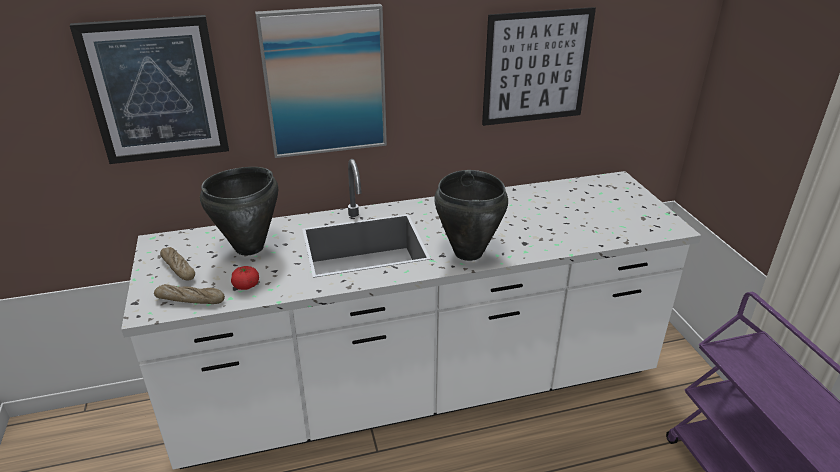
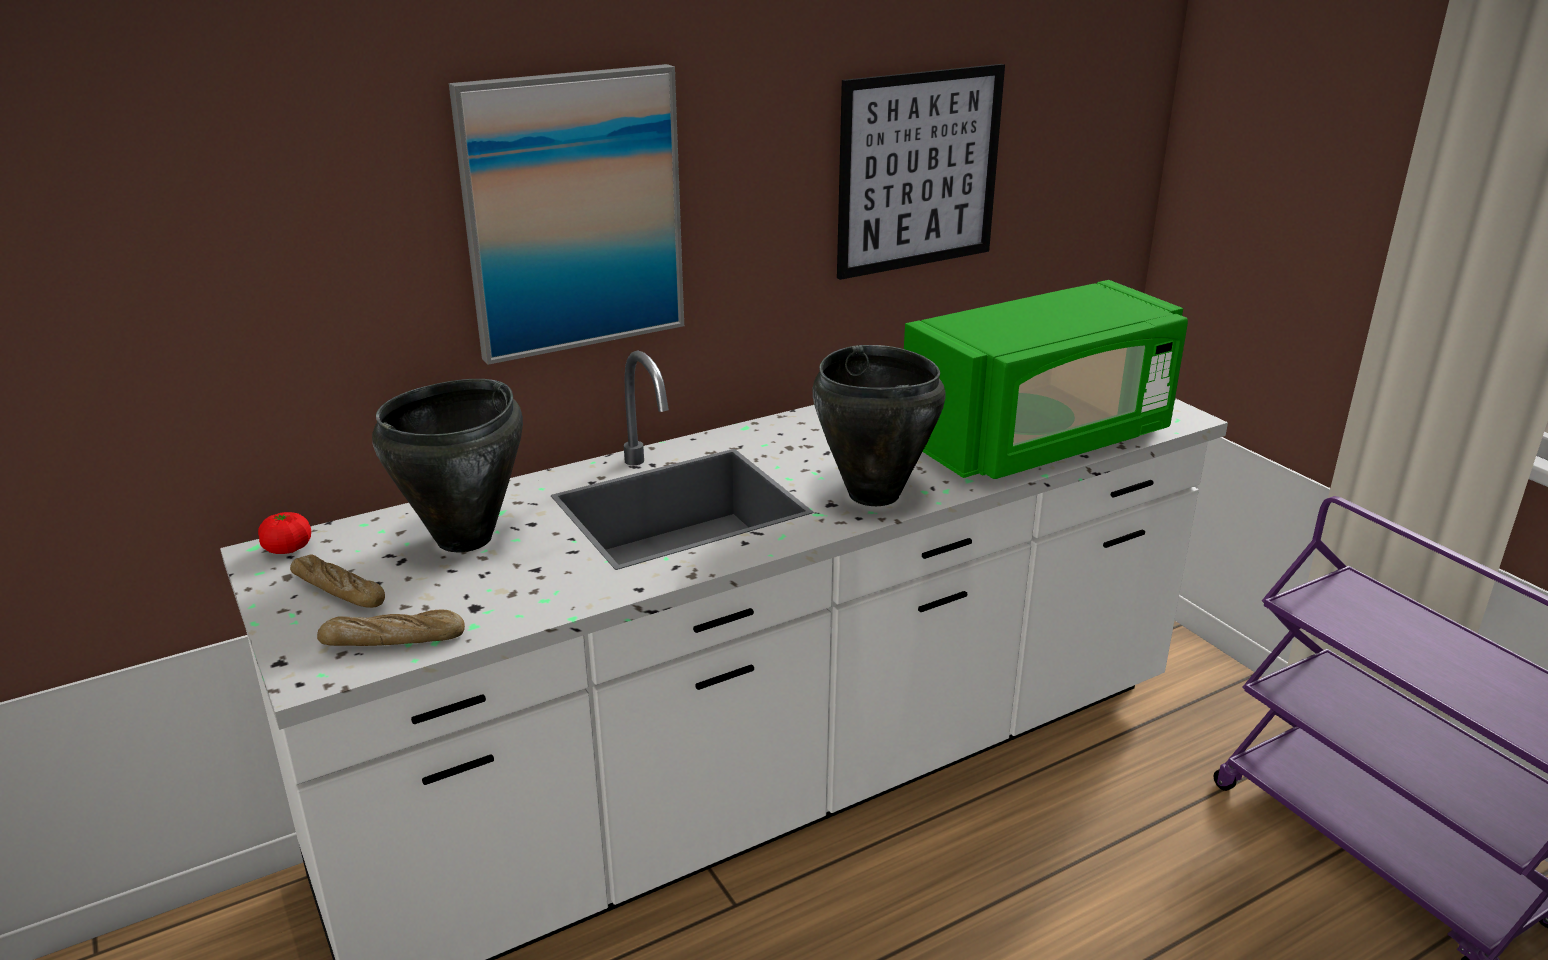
camera: 15 degrees left, 5 degrees down
(156, 90) = (258, 246): picture -> none
(246, 286) = (494, 601): tomato -> tomato (288, 549)
(579, 232) = (1040, 441): none -> green microwave

